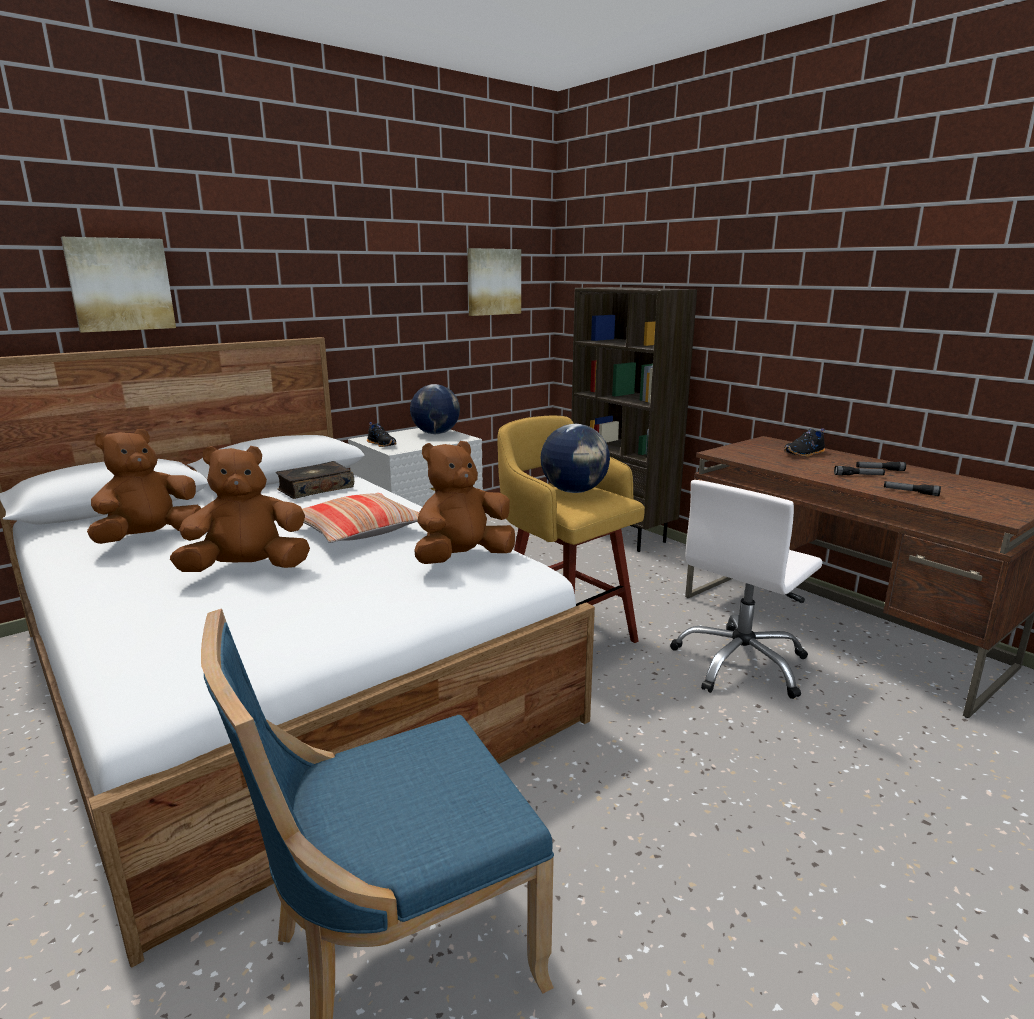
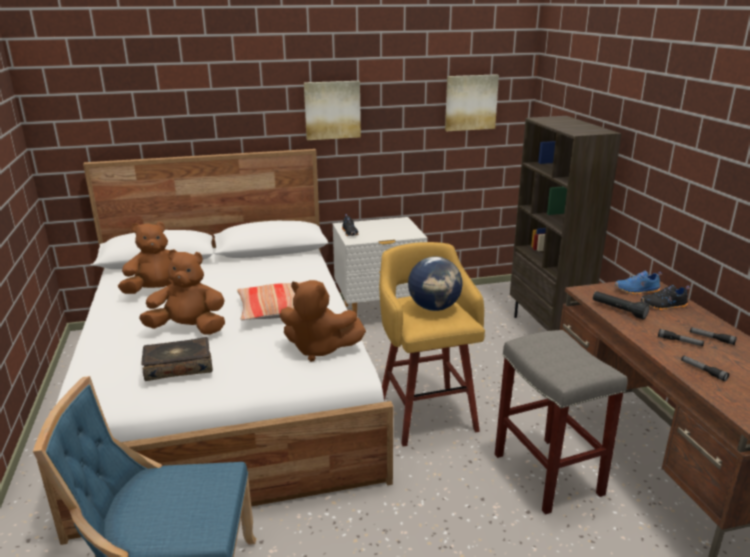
camera: 25 degrees right, 5 degrees up
(120, 284) = (178, 114): picture -> picture (332, 110)
(315, 489) = (281, 266): book -> book (178, 367)
(435, 433) = (398, 226): globe -> none
(463, 558) = (319, 349): brown plush toy -> brown plush toy turned 150 degrees counterclockwise
(741, 663) = (546, 473): white office chair -> grey stool
(765, 446) = (637, 291): none -> blue shoe
(771, 462) = (618, 310): none -> black flashlight

